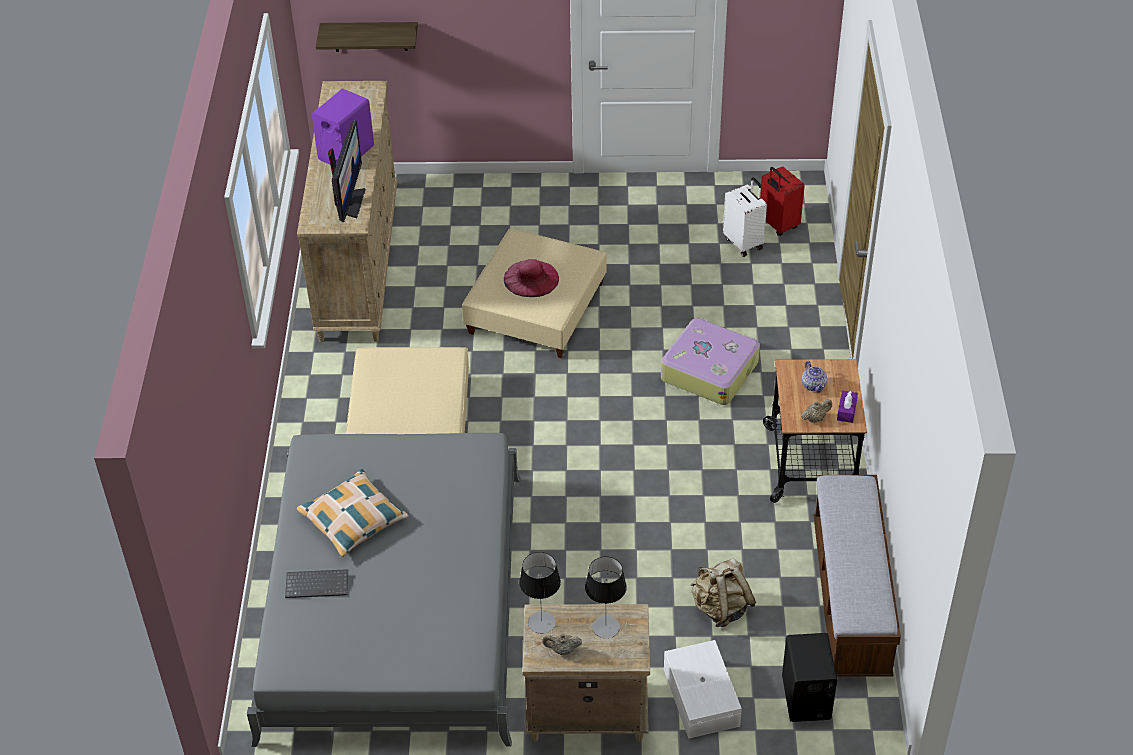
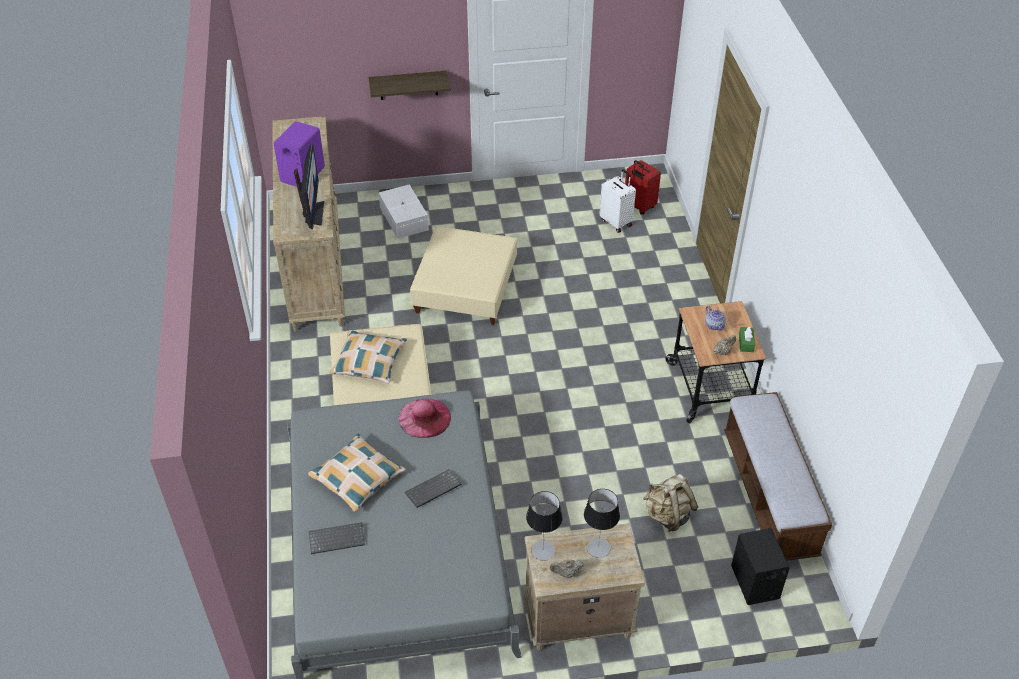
camera: 10 degrees left, 0 degrees up
(370, 36) = (308, 81): shelf -> shelf (408, 85)
(396, 387) = (369, 362): none -> pillow
(436, 543) = (433, 490): none -> keyboard
(531, 278) = (462, 263): pink hat -> pink hat (424, 418)
(702, 696) = (670, 592): white storage box -> white storage box (404, 218)
(709, 370) = (613, 322): suitcase -> none
(846, 411) = (746, 343): purple tissue box -> green tissue box

